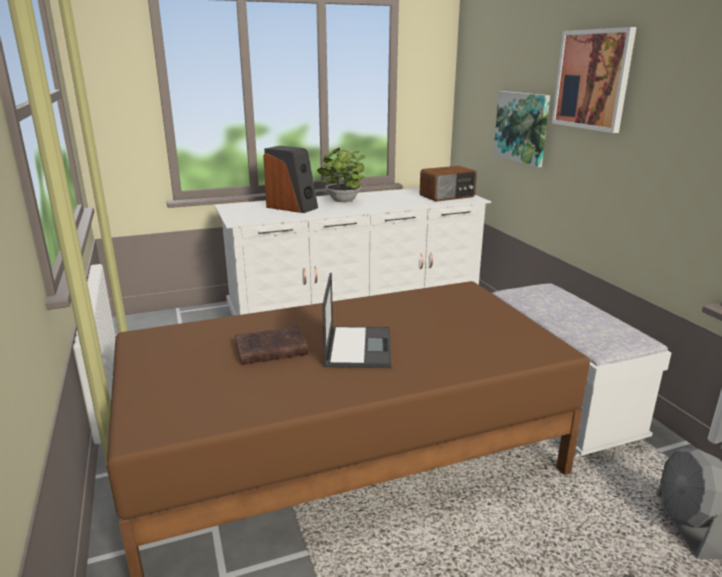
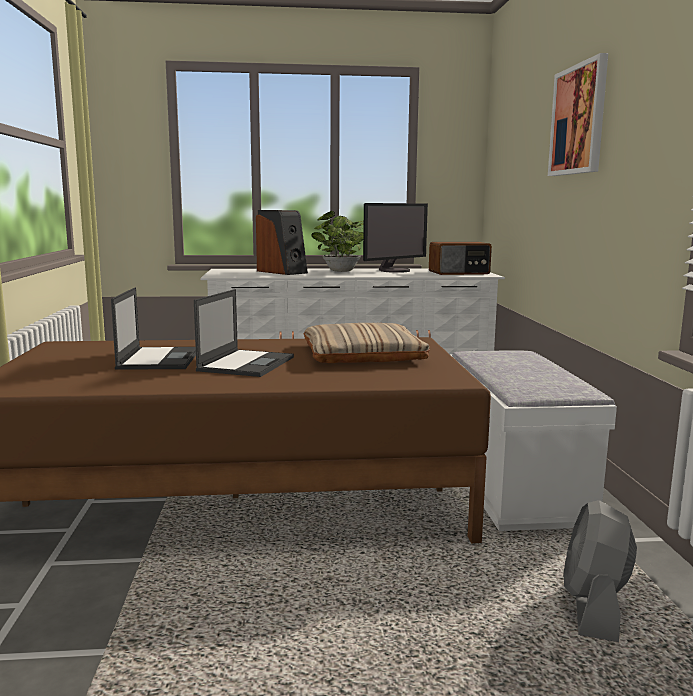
camera: 15 degrees right, 10 degrees down
(269, 350) = (159, 359): brown book -> laptop
(389, 196) = (394, 271): none -> monitor
(443, 316) = (363, 354): none -> beige pillow
(522, 127) = (530, 189): picture -> none

